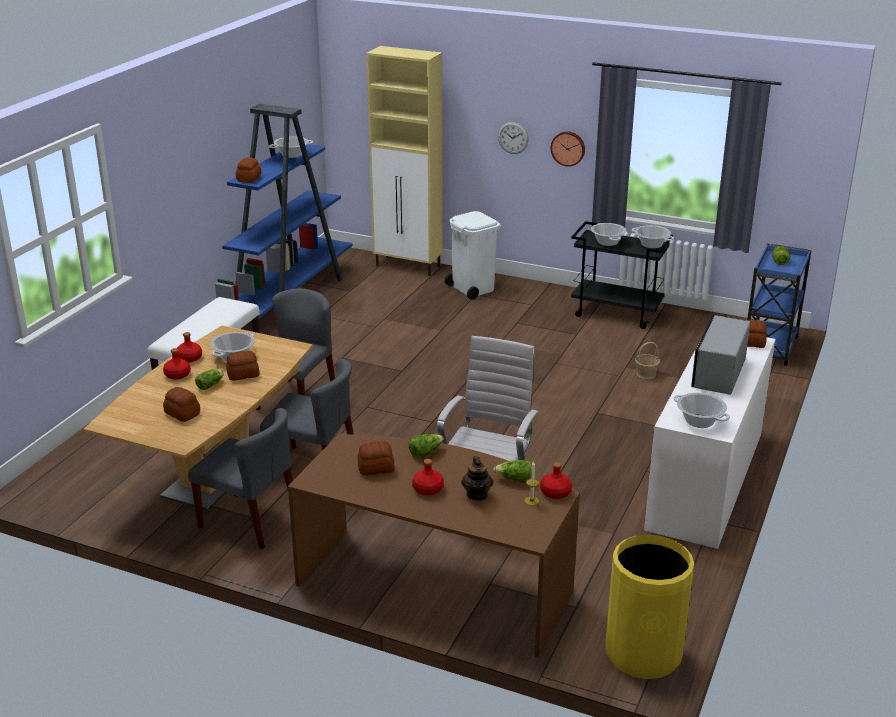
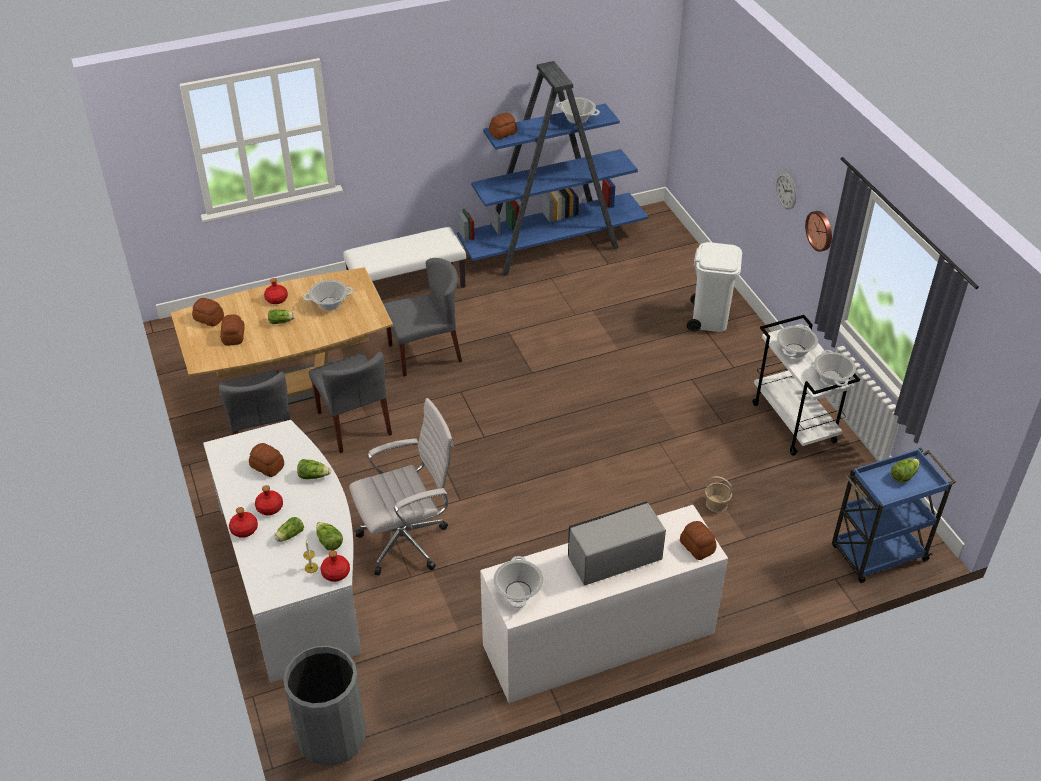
camera: 45 degrees right, 15 degrees up
(189, 358) = (303, 287): red bottle -> red bottle (244, 529)
(242, 374) = (312, 324): bread -> bread (209, 318)
(408, 266) = (691, 263): beige cabinet -> none
(437, 584) = (294, 577): brown desk -> white desk
(477, 494) = (289, 535): teapot -> lettuce
(617, 313) = (794, 423): black cart -> white cart
(643, 653) = (332, 736): yellow trash can -> grey trash can

